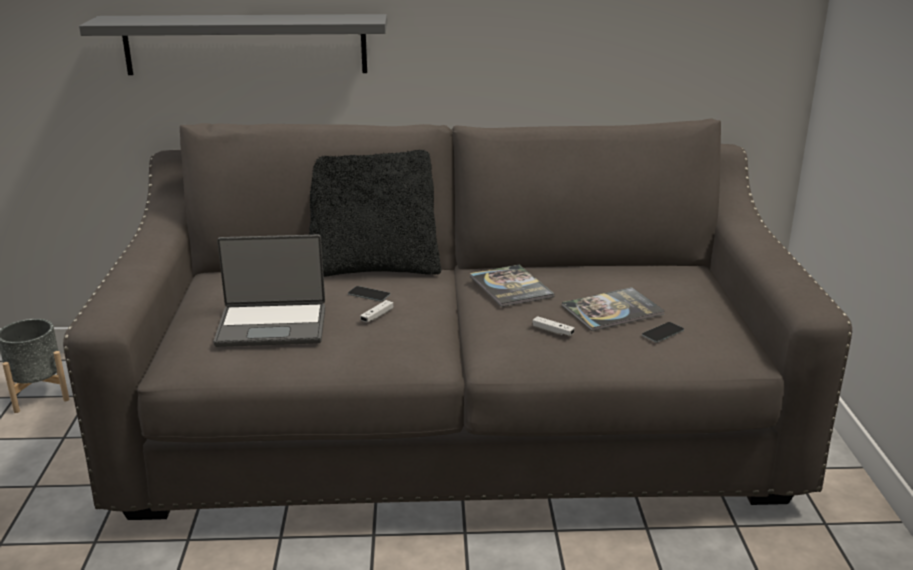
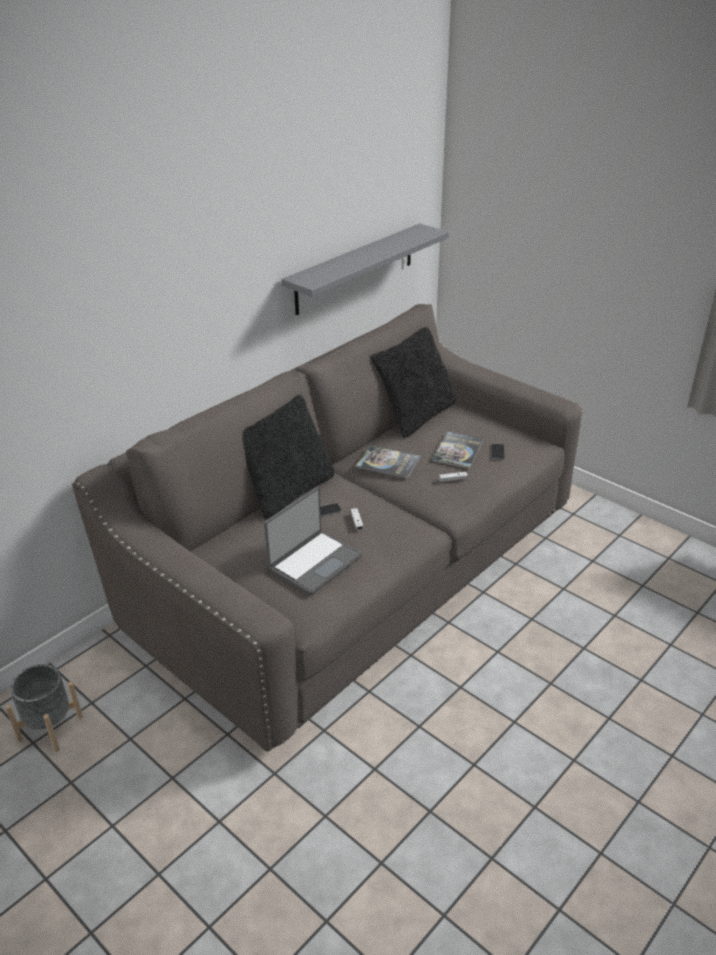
camera: 45 degrees left, 10 degrees up
(245, 44) = (126, 362): grey shelf -> grey shelf (355, 269)
(632, 263) = (415, 414): none -> black pillow

